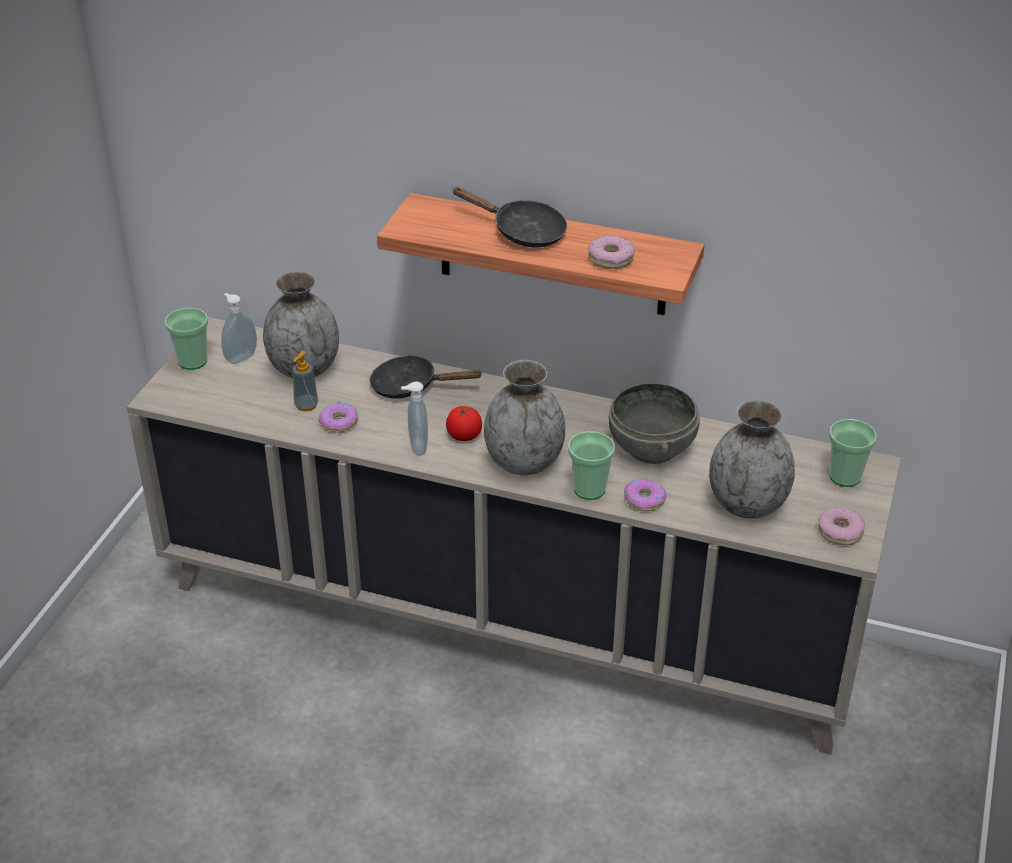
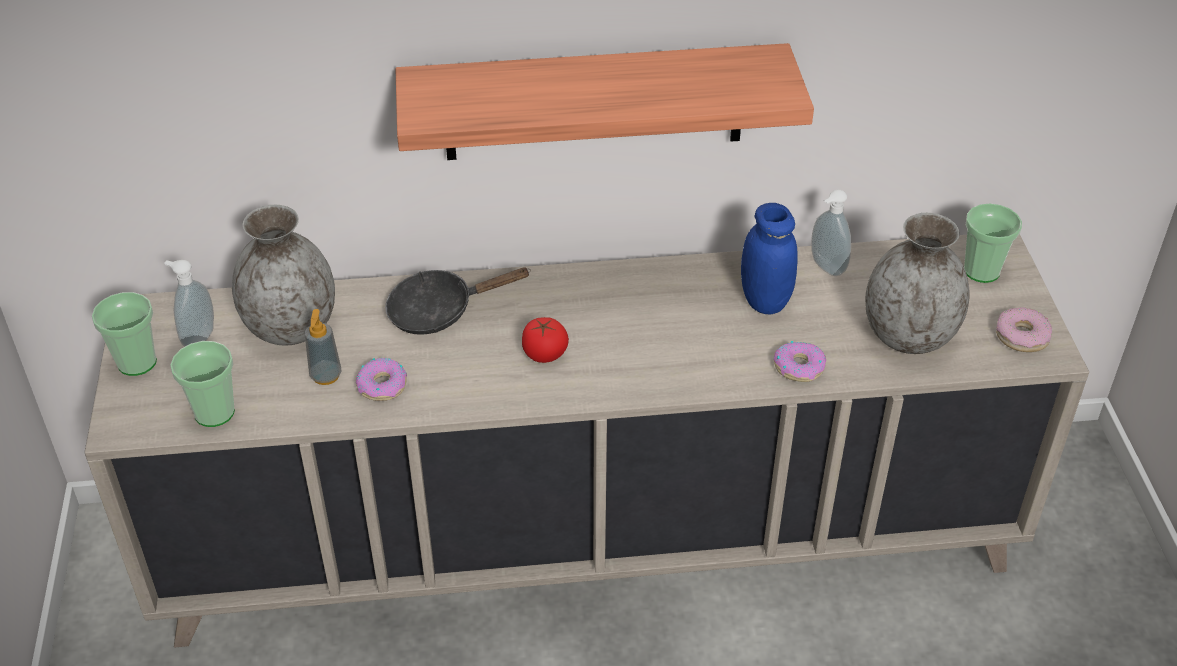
camera: 25 degrees left, 5 degrees up
(416, 448) = (499, 388): soap dispenser -> soap dispenser (825, 268)
(522, 232) = (573, 83): black frying pan -> none
(525, 462) = (637, 365): grey vase -> none
(589, 489) = (732, 375): cup -> cup (214, 412)
(611, 258) = (703, 89): donut -> none
(653, 448) = (765, 301): grey bowl -> blue jar

